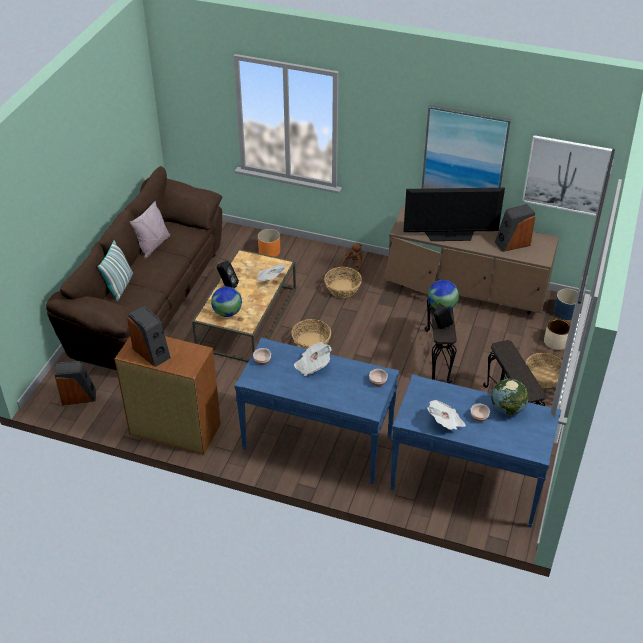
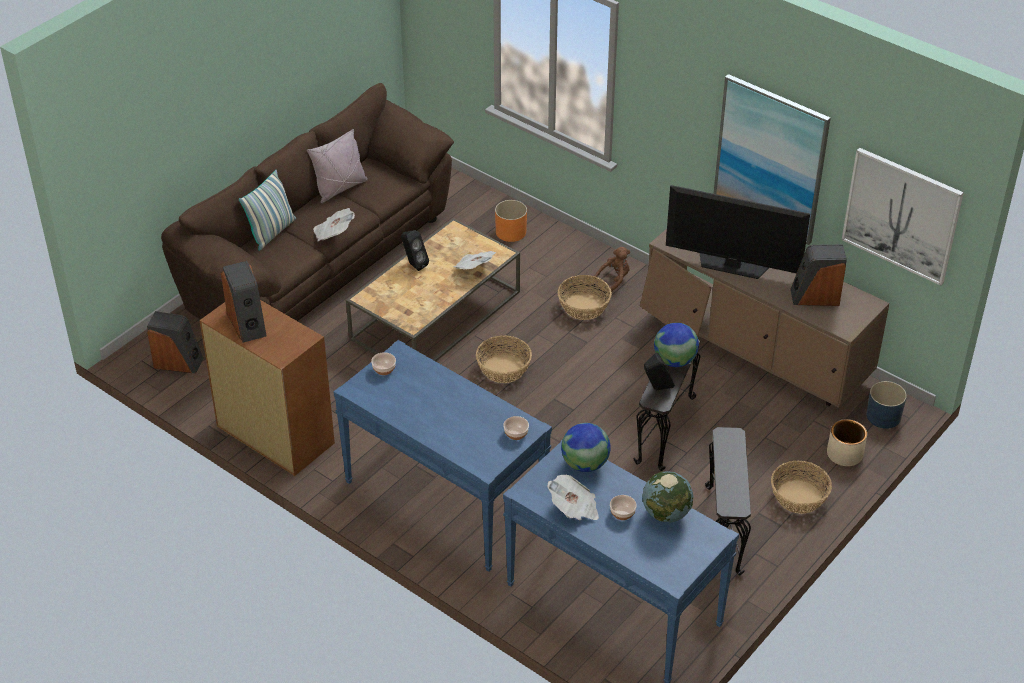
camera: 20 degrees right, 0 degrees up
(227, 313) = (395, 300): globe -> globe (585, 464)
(312, 366) = (443, 392): newspaper -> newspaper (333, 233)

